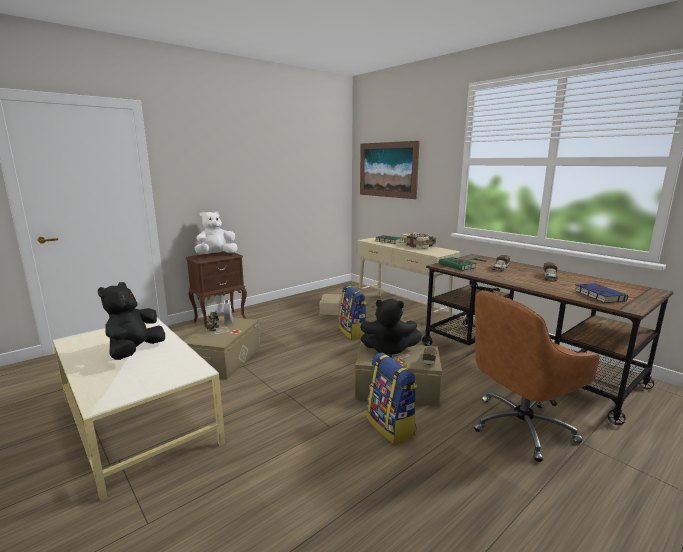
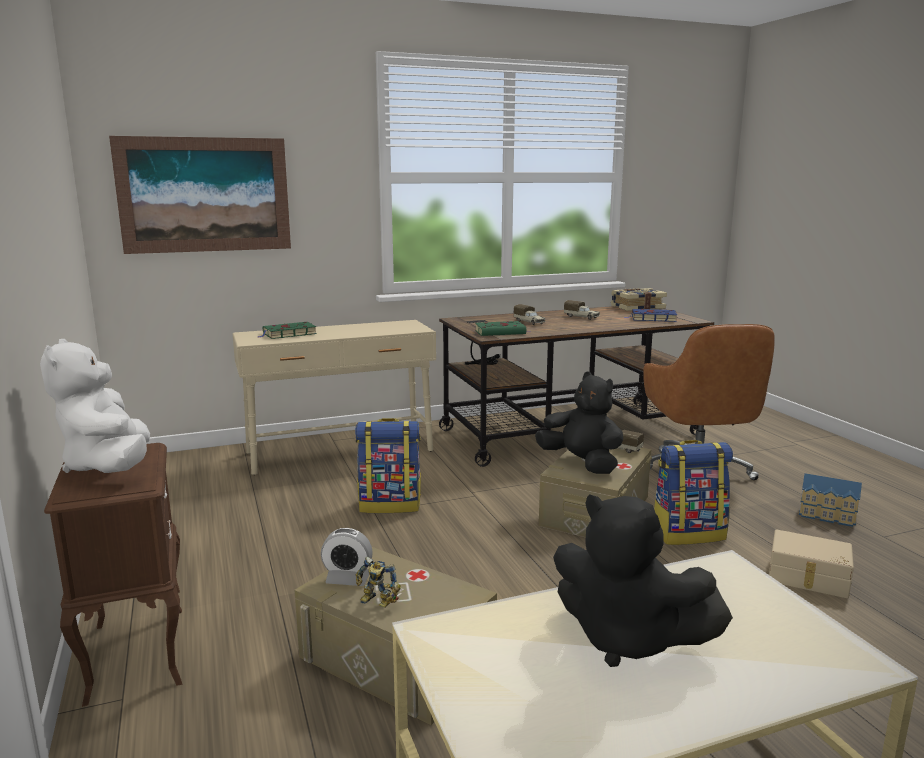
camera: 70 degrees left, 0 degrees up
(330, 310) = (256, 506): beige storage box -> beige storage box (808, 578)
(389, 350) = (581, 463): black plush toy -> black plush toy turned 75 degrees counterclockwise
(418, 246) = (352, 327): book -> book (637, 307)
(496, 510) = (827, 516): none -> toy house

